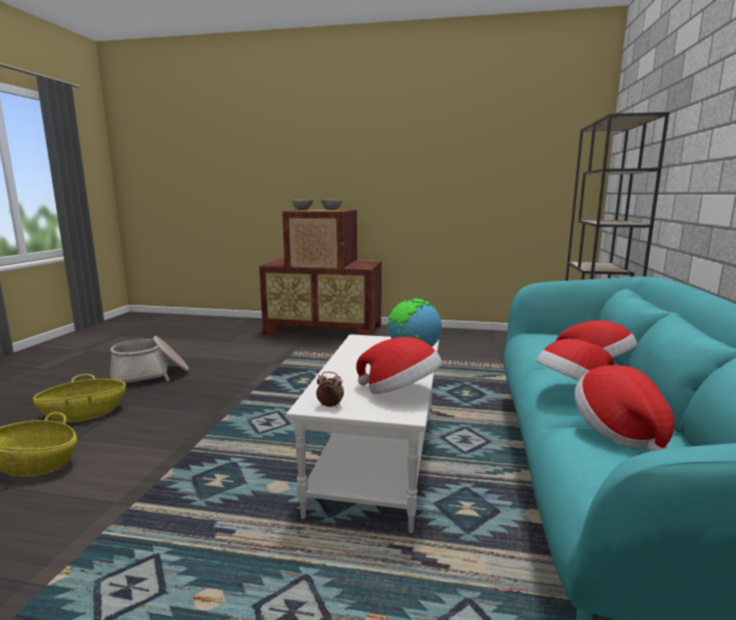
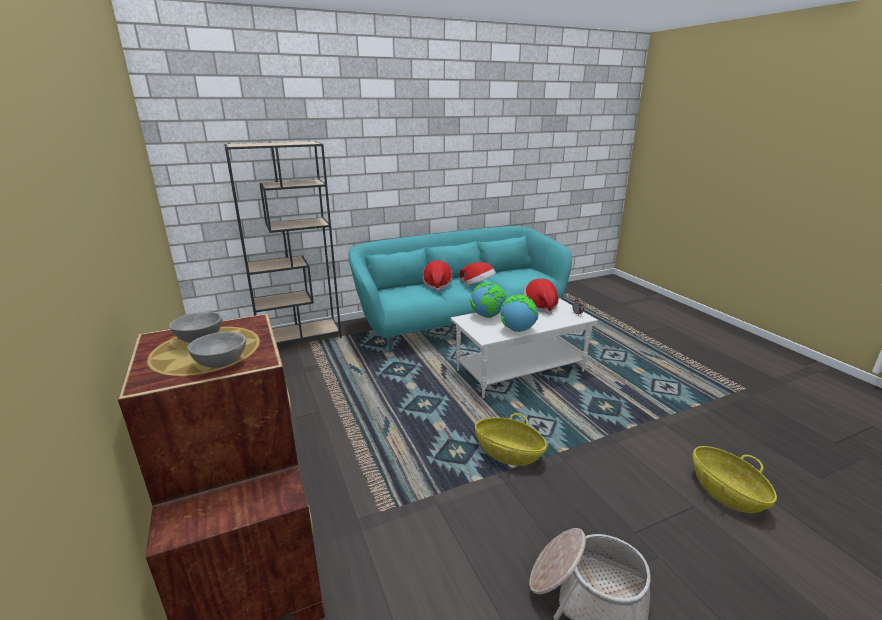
camera: 125 degrees left, 10 degrees up
(84, 413) = (686, 548): basket -> basket (508, 453)
(351, 354) = (517, 330): none -> globe
(618, 431) = (504, 278): hat -> none

